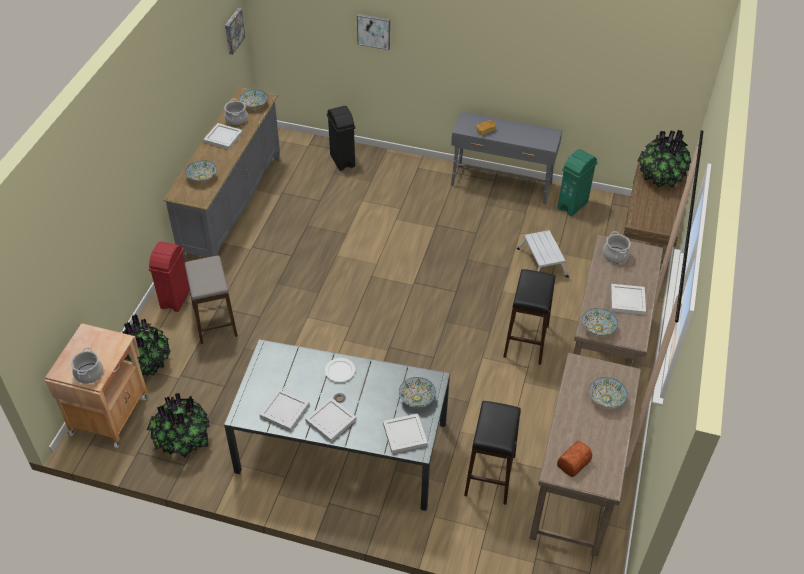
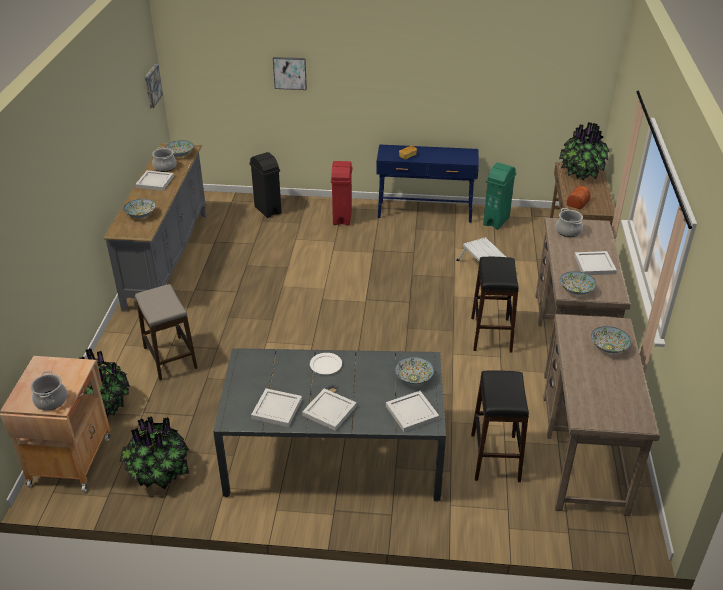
camera: 10 degrees left, 10 degrees down
(176, 299) = (124, 343): red trash can -> red trash can (342, 218)
(501, 185) = (425, 212): grey console table -> blue console table
(573, 462) = (598, 407): bread -> bread (577, 202)

